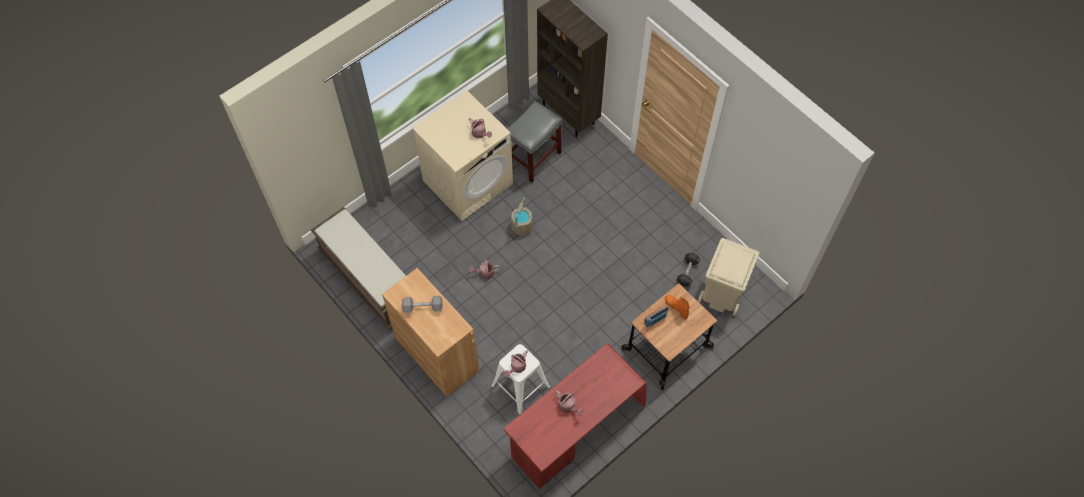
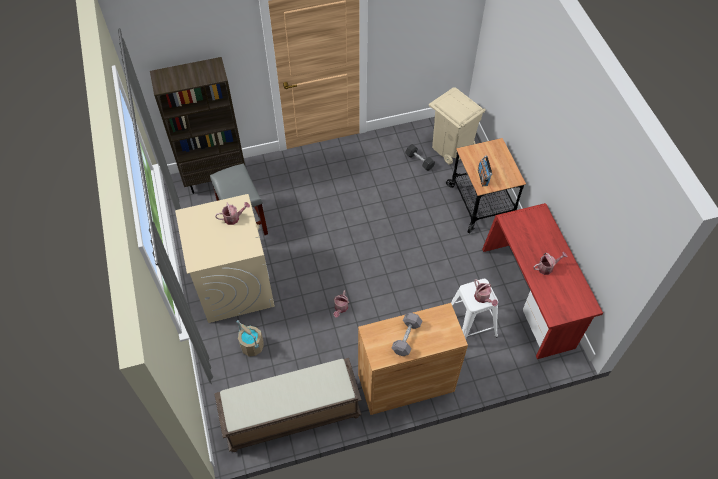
camera: 65 degrees left, 5 degrees down
(521, 226) = (309, 260): beige bucket -> beige bucket (252, 346)
(676, 307) = (478, 159): orange boot -> none

